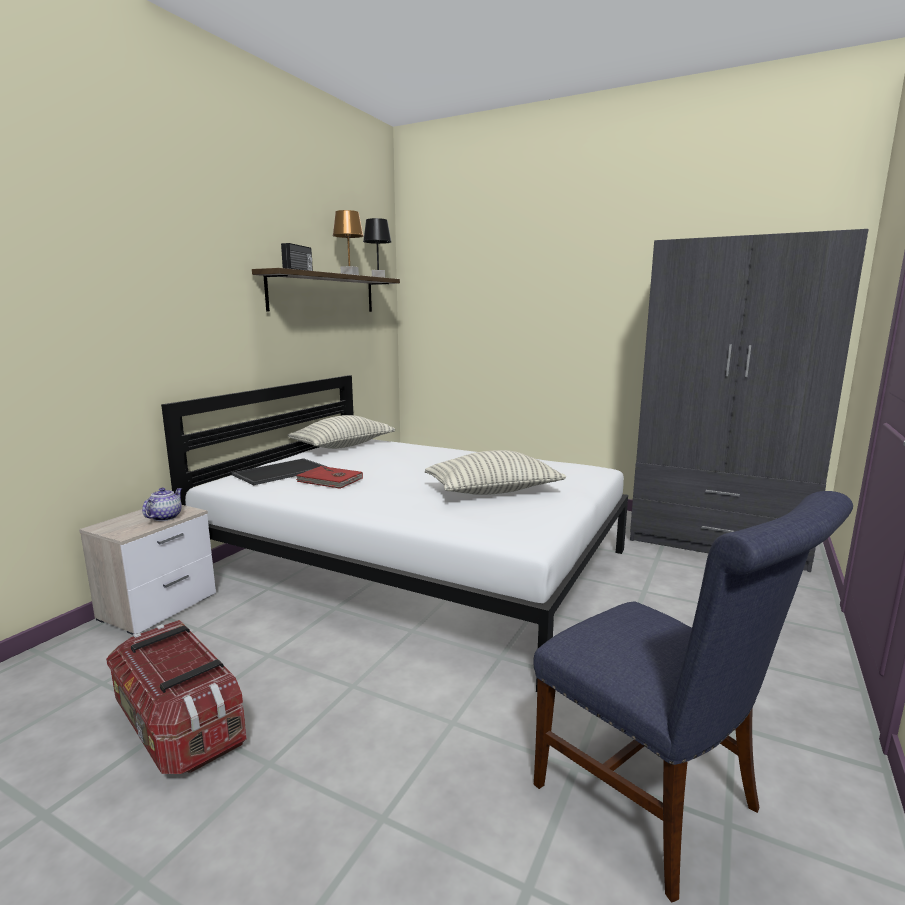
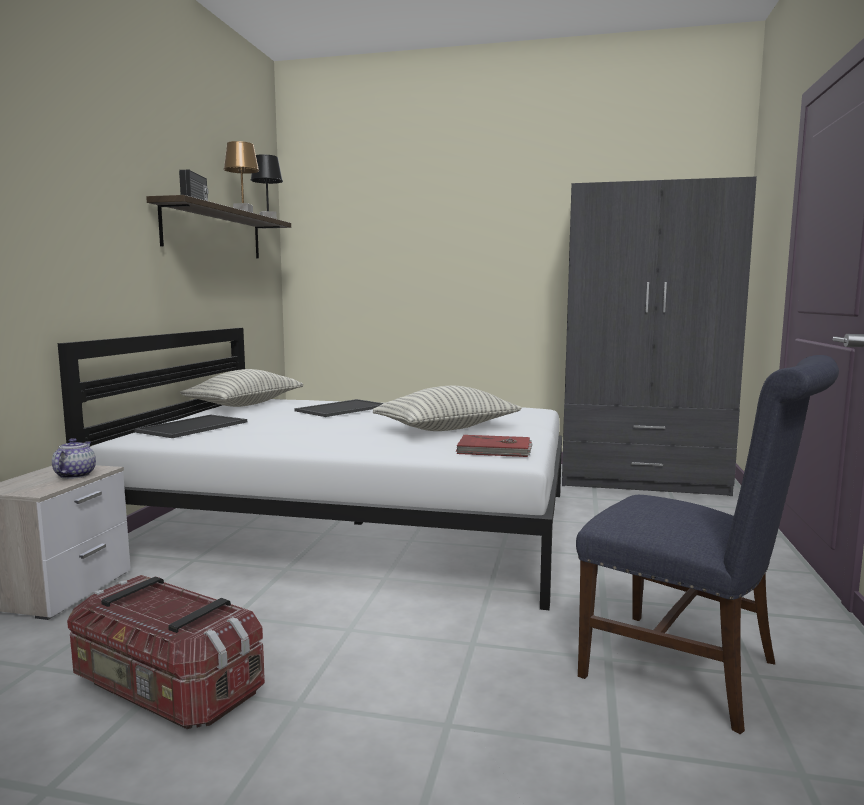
camera: 15 degrees left, 5 degrees down
(330, 480) = (260, 430): red book -> red book (494, 450)
(417, 457) = (342, 408): none -> tray

